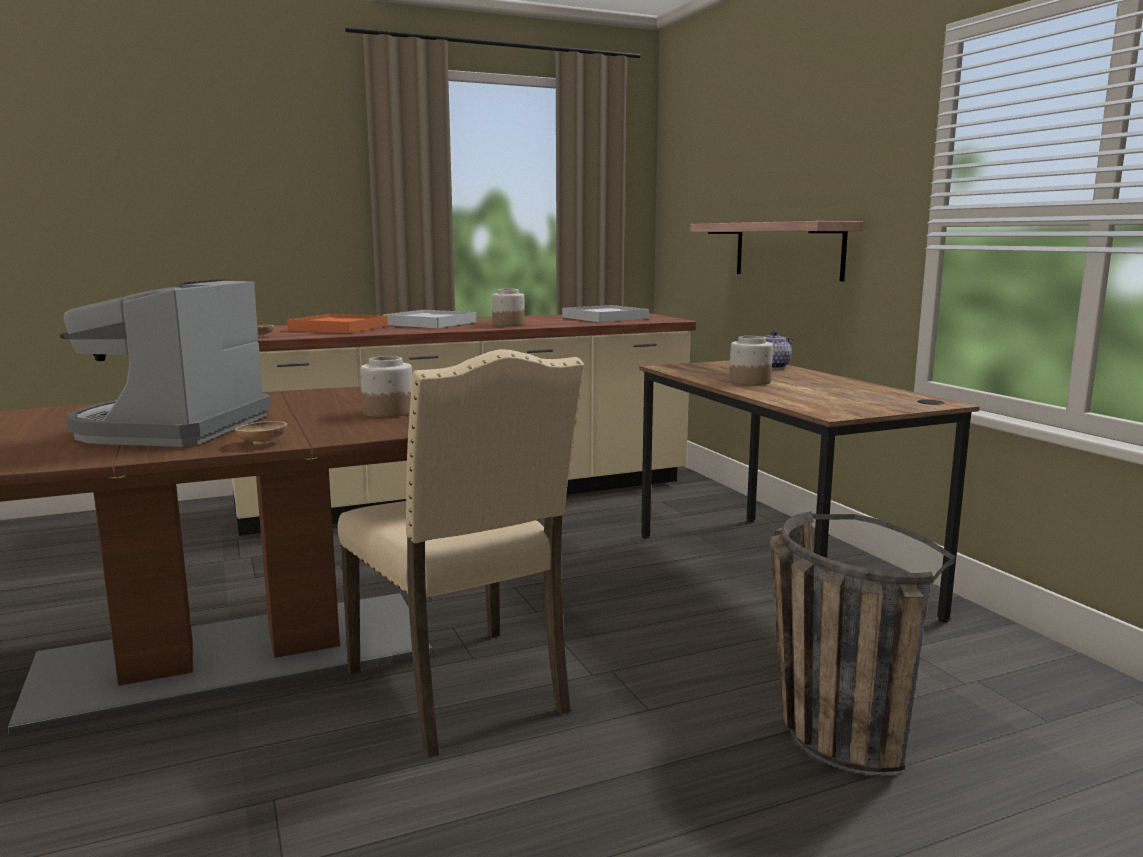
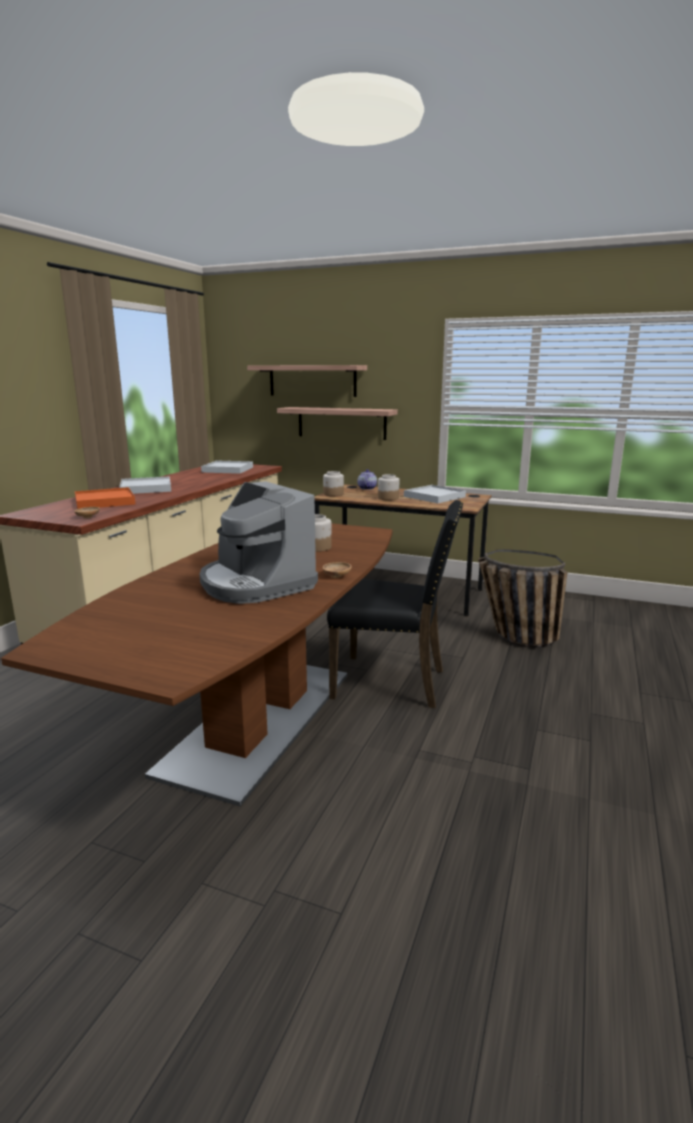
camera: 45 degrees left, 5 degrees up
(463, 691) = (392, 682): beige chair -> black chair
(508, 324) = (199, 482): jar -> jar (333, 494)
(757, 177) = (312, 380): none -> shelf
(841, 391) = (434, 497): none -> white tray

